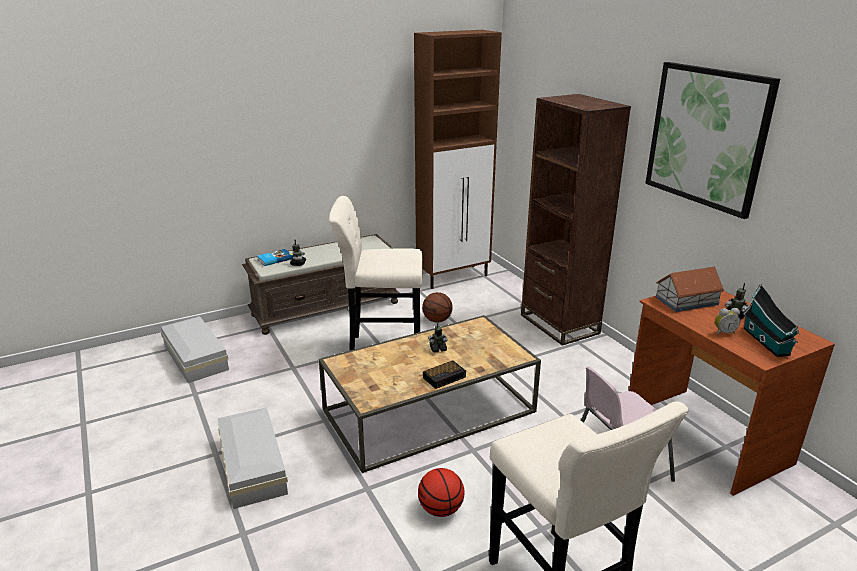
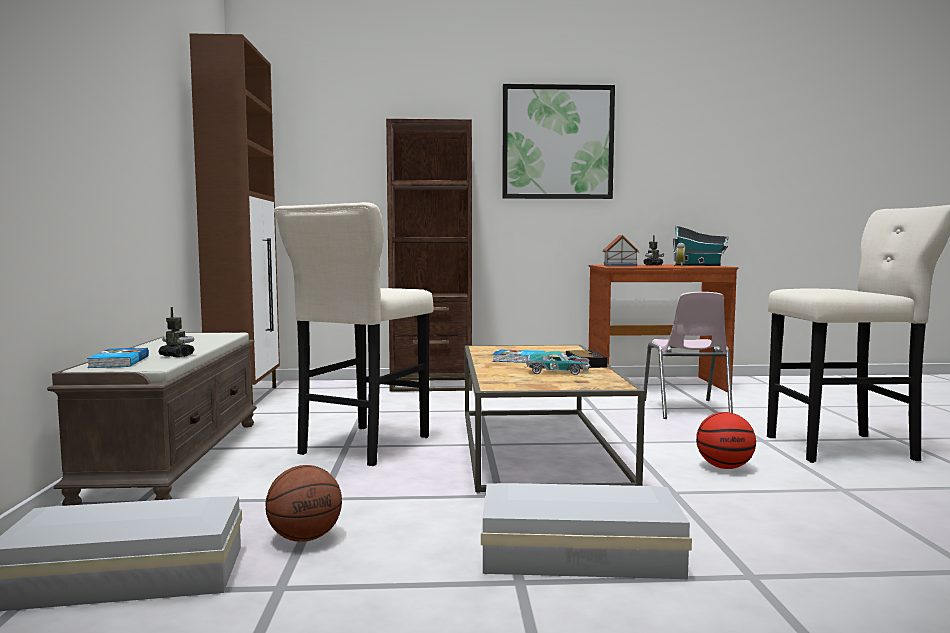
camera: 65 degrees left, 20 degrees down
(401, 372) = (557, 372): none -> toy car
(437, 320) = (337, 416): basketball -> basketball (305, 538)
(438, 349) = (519, 360): toy robot -> book

